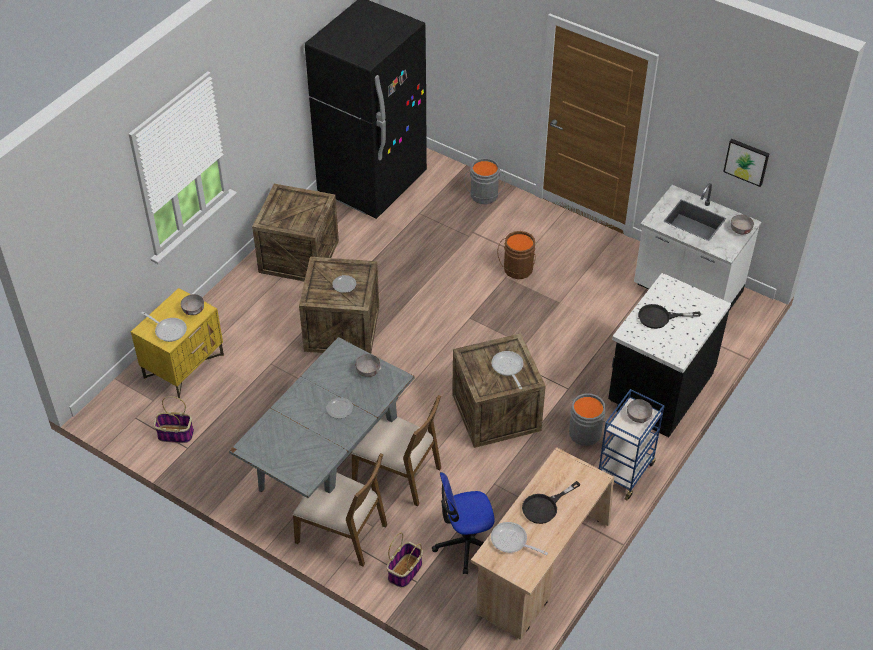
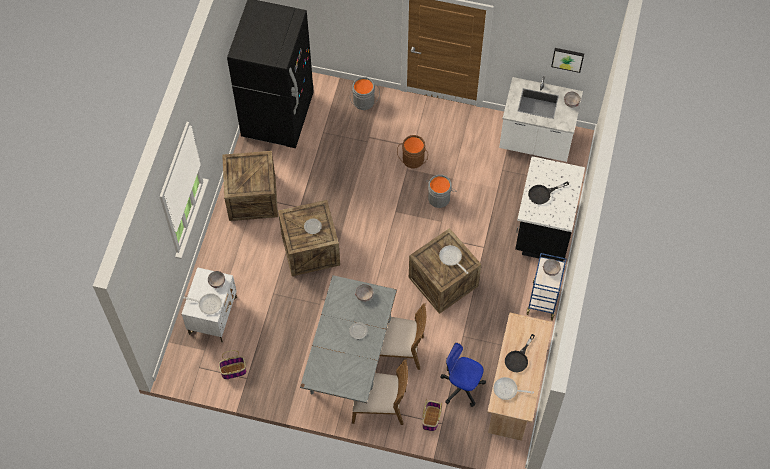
camera: 20 degrees left, 15 degrees up
(184, 366) = (213, 315): yellow nightstand -> white nightstand
(465, 544) = (462, 386): office chair -> office chair turned 60 degrees clockwise
(586, 432) = (508, 277): grey bucket -> grey bucket (439, 197)

